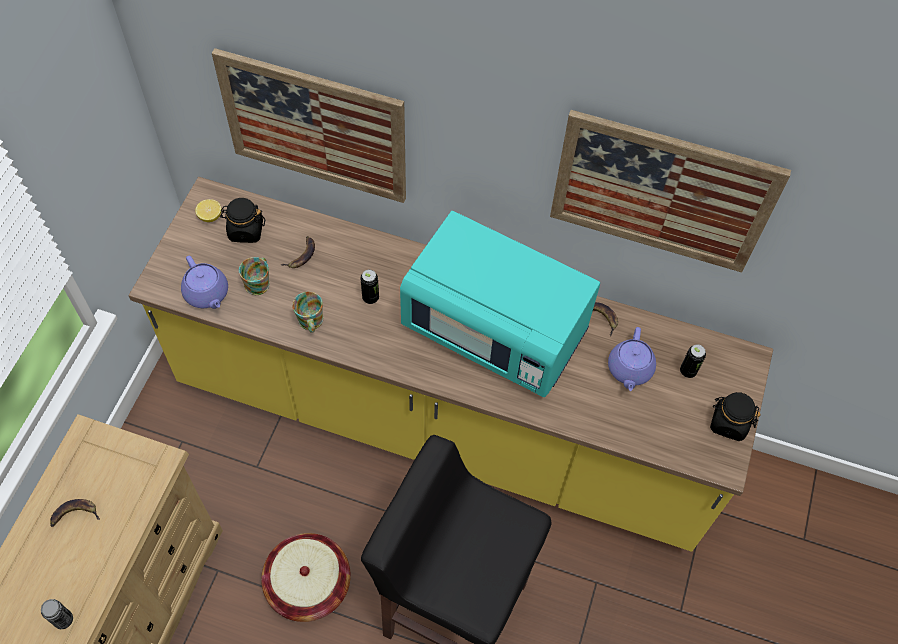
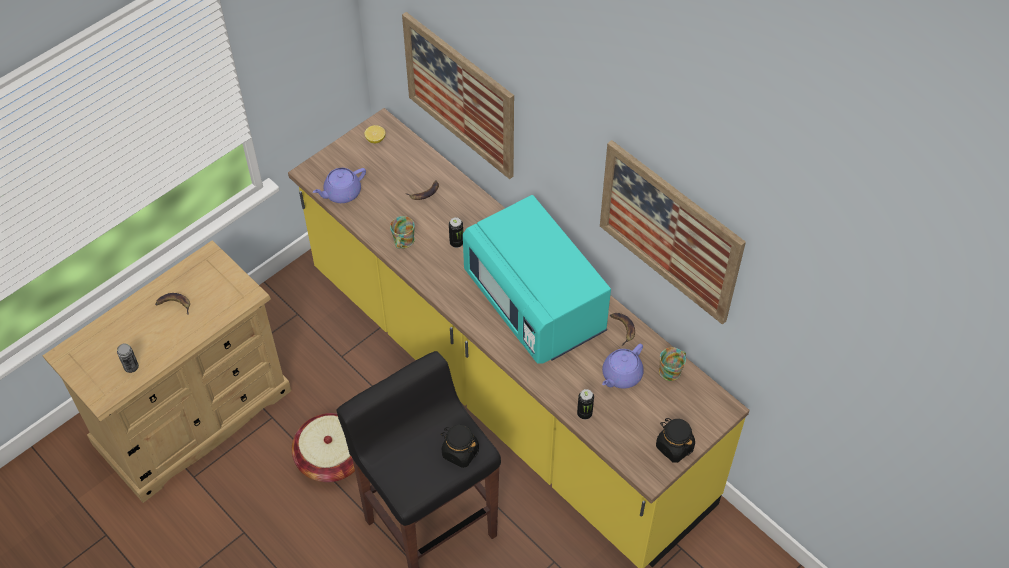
camera: 30 degrees right, 5 degrees down
(207, 294) = (341, 193): purple teapot -> purple teapot turned 60 degrees clockwise
(245, 230) = (394, 159): black jar -> black jar (460, 452)
(259, 282) = (383, 199): mug -> mug (672, 370)
(688, 371) = (667, 396): can -> can (584, 413)

